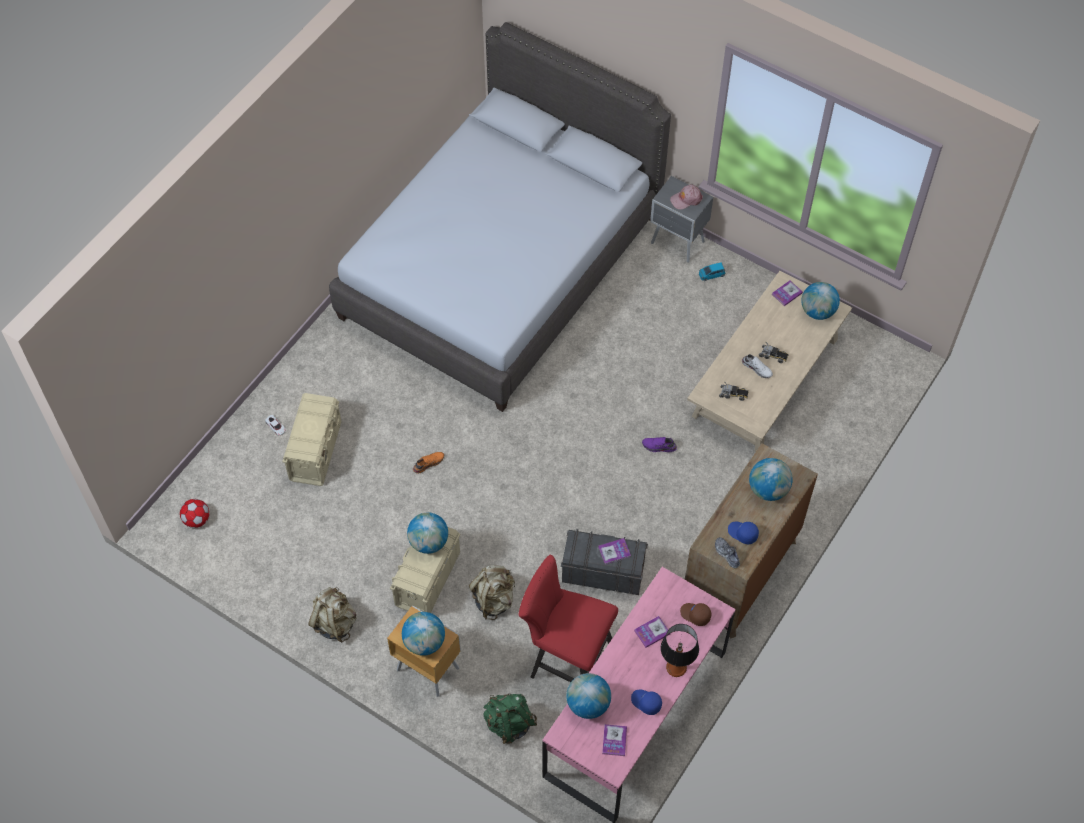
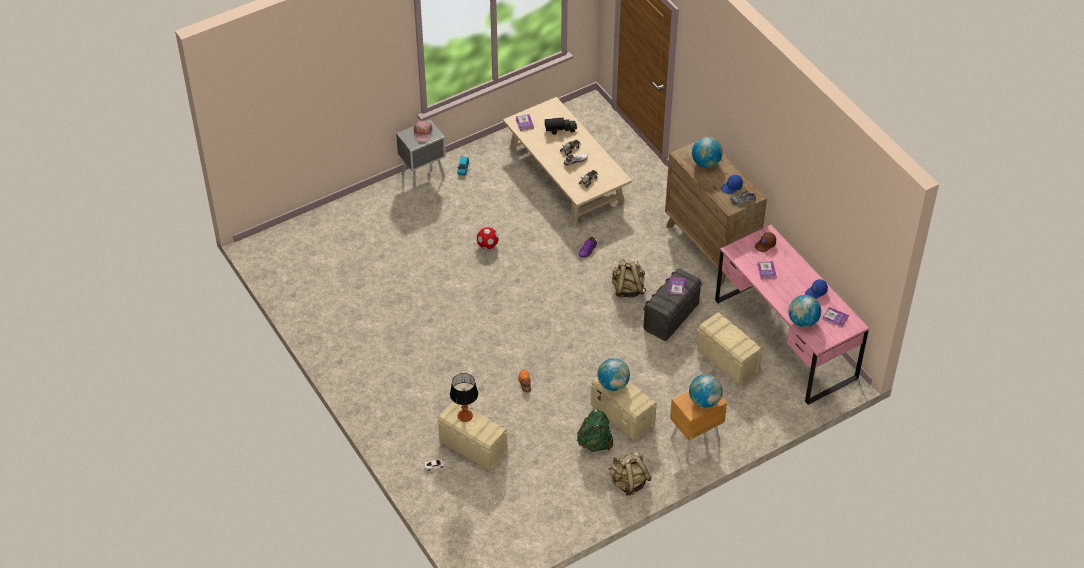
camera: 65 degrees left, 10 degrees down
(197, 520) = (490, 542): football -> football (487, 245)
(494, 599) = (659, 383): beige backpack -> beige backpack (627, 289)
(500, 266) = (375, 281): grey bed -> none
(509, 723) = (759, 408): green backpack -> green backpack (595, 443)
(566, 660) = (727, 361): red stool -> beige storage box
(676, 667) = (798, 268): table lamp -> table lamp (465, 416)
(799, 333) = (561, 130): none -> toy truck
(817, 311) = (549, 114): globe -> none

